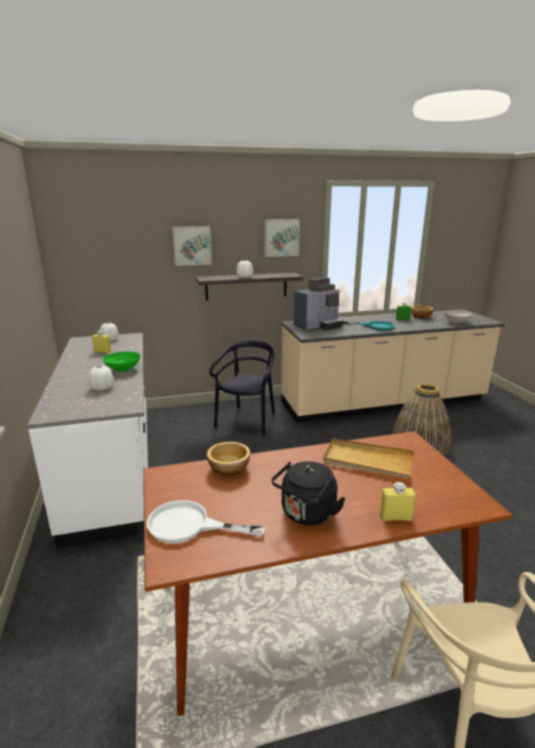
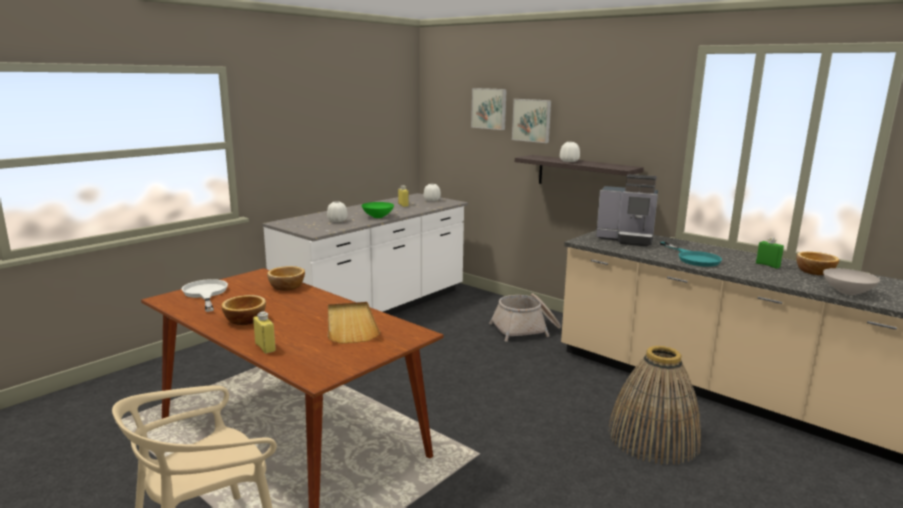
camera: 55 degrees right, 5 degrees down
(247, 421) = (526, 329): black chair -> basket
(281, 237) = (629, 119): picture -> picture (489, 108)
(306, 514) = (244, 319): black kettle -> bowl

